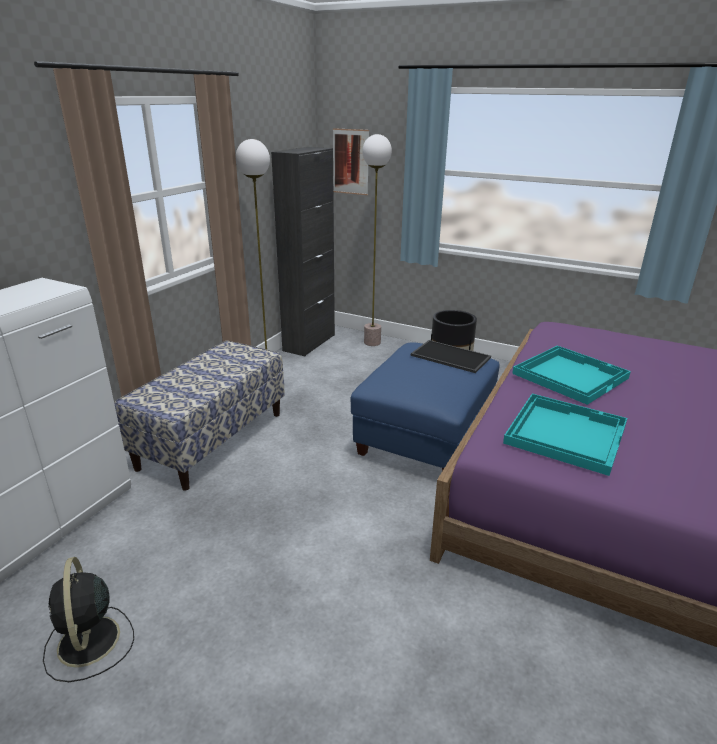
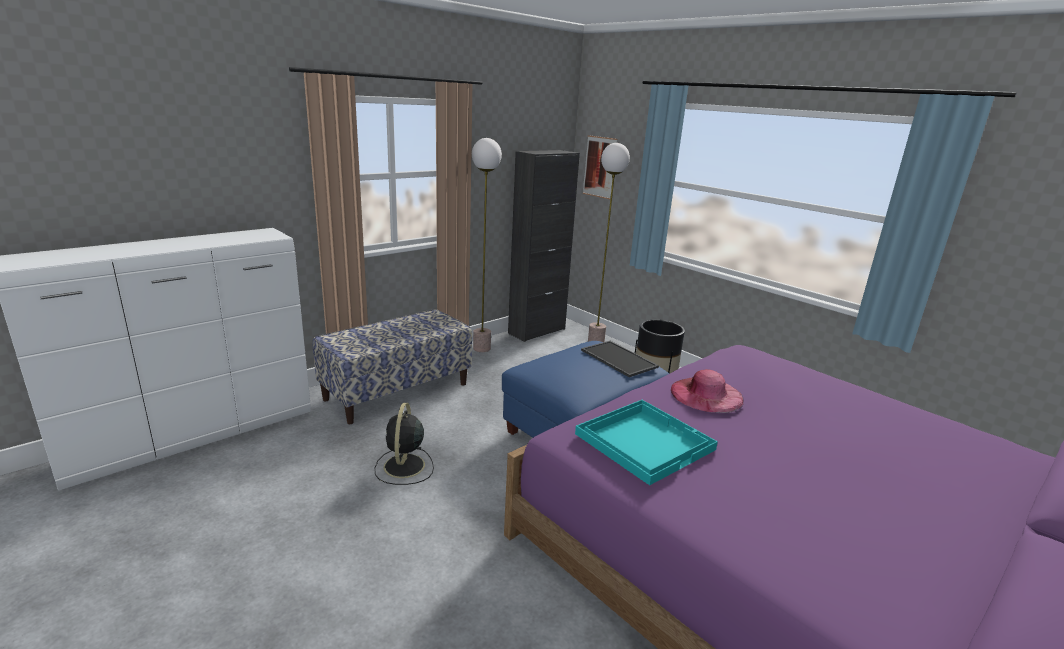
camera: 20 degrees right, 5 degrees down
(89, 643) = (207, 510): black fan -> black fan (404, 467)
(569, 375) = (706, 394): turquoise tray -> pink hat

